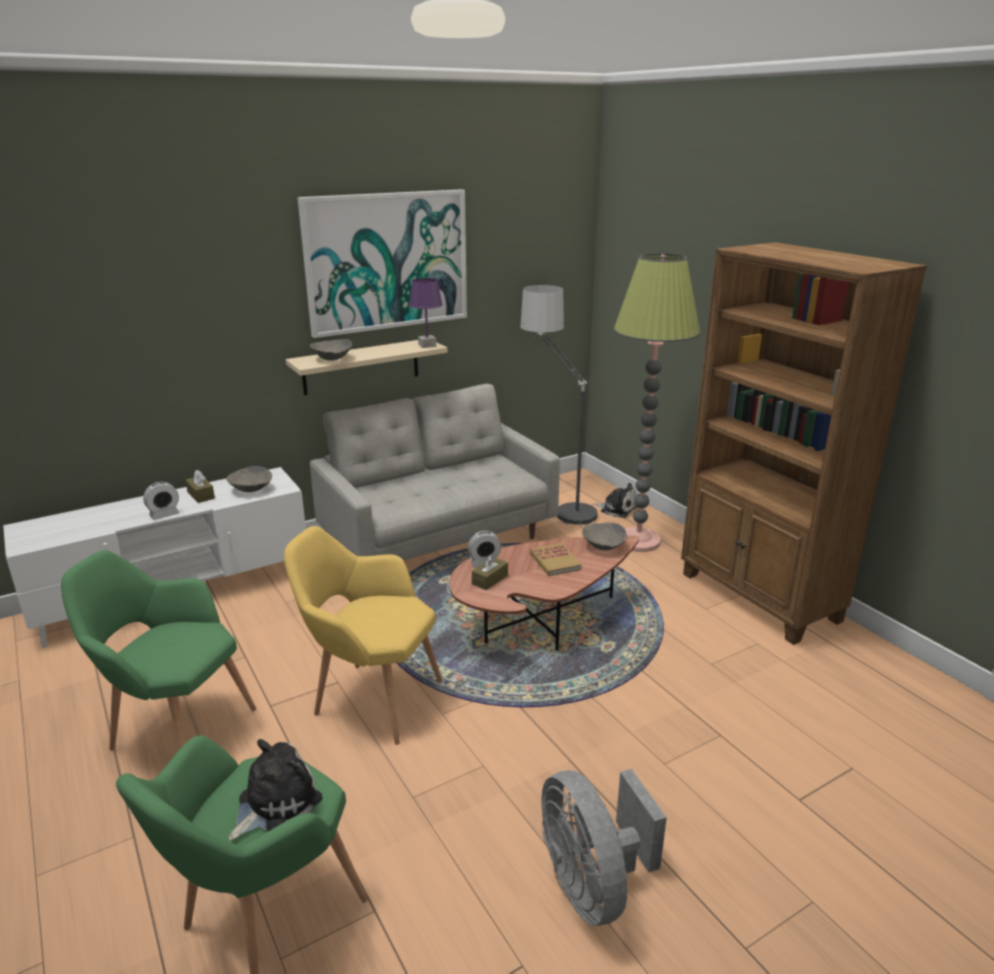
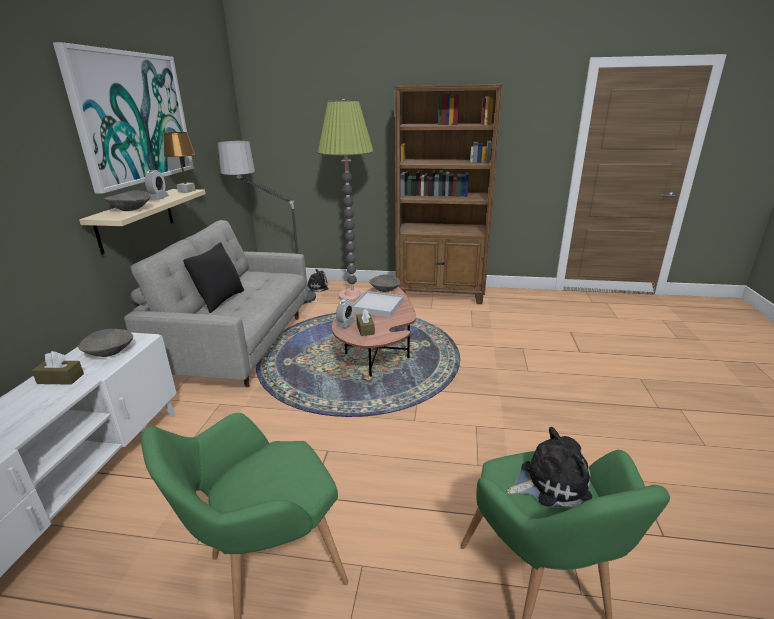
camera: 50 degrees left, 0 degrees up
(164, 515) = (51, 408): alarm clock -> alarm clock (158, 198)
(275, 802) = (549, 482): plush toy -> plush toy turned 90 degrees clockwise
(370, 698) = (363, 442): yellow armchair -> none
(419, 479) = (221, 300): none -> black pillow
(427, 345) = (186, 191): purple table lamp -> brown table lamp
(555, 561) = (378, 306): book -> white tray
(592, 884) = (595, 431): grey fan -> none

